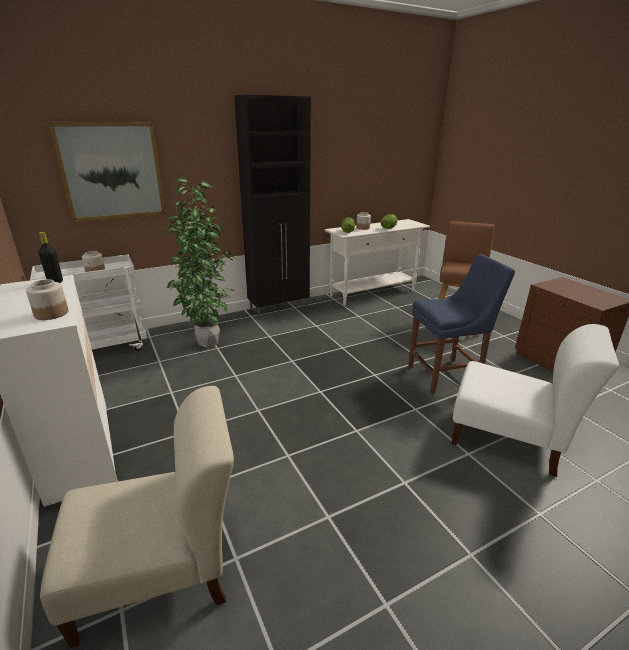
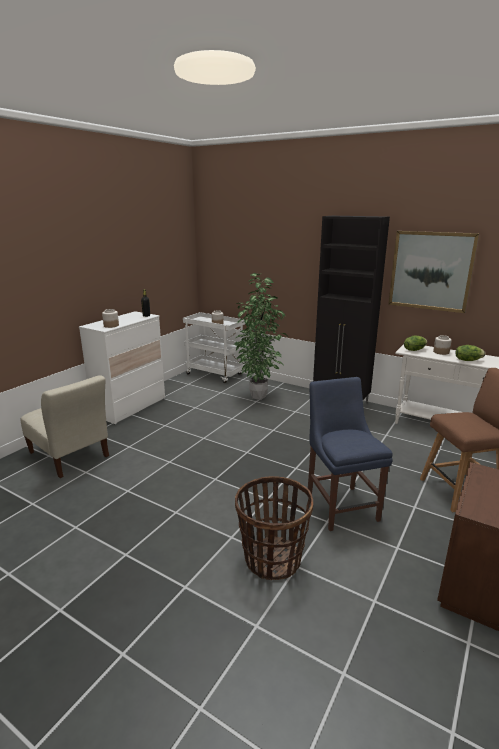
camera: 60 degrees right, 5 degrees down
(112, 171) = (247, 263): picture -> picture (431, 271)
(447, 375) = (340, 505): blue chair -> blue chair turned 150 degrees counterclockwise
(510, 439) = (272, 559): white chair -> basket

